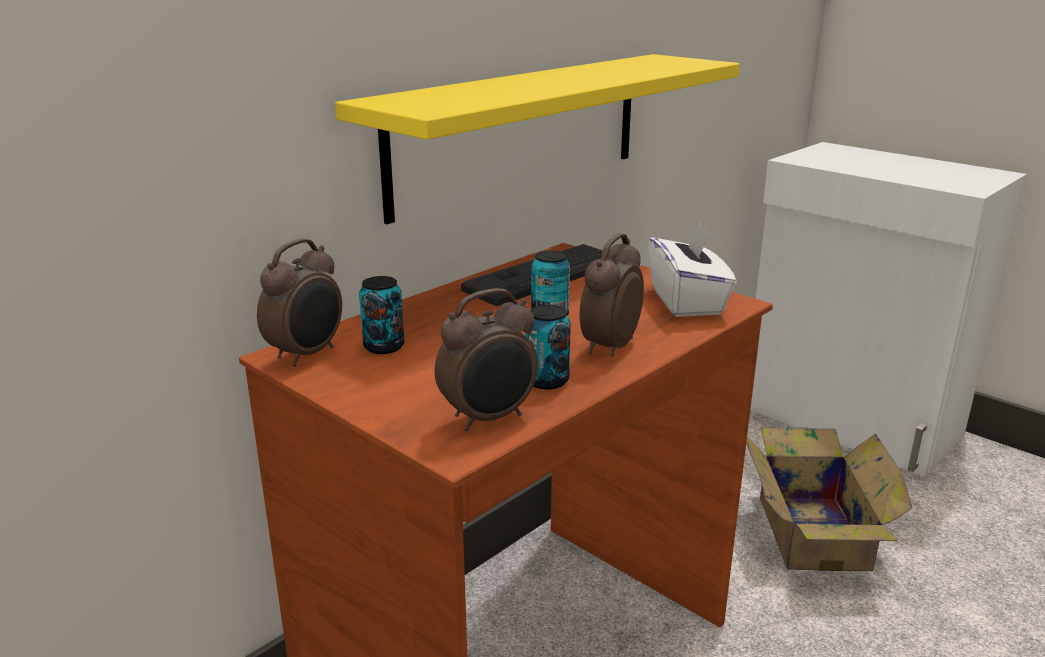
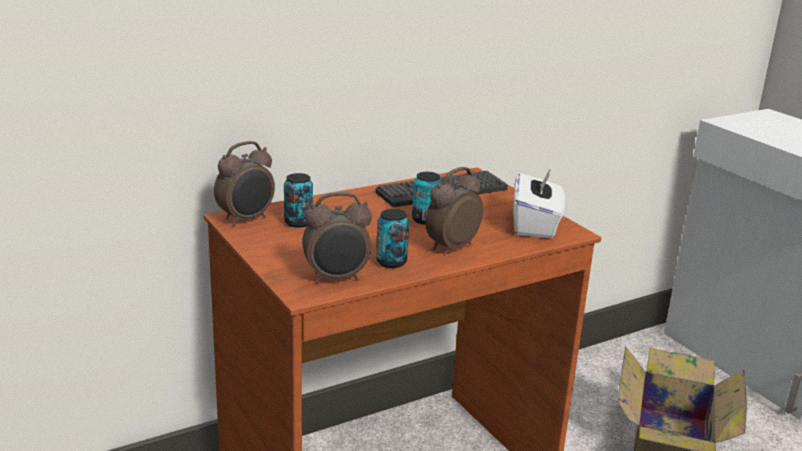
camera: 15 degrees right, 0 degrees up
(520, 131) = (447, 78): yellow shelf -> none

